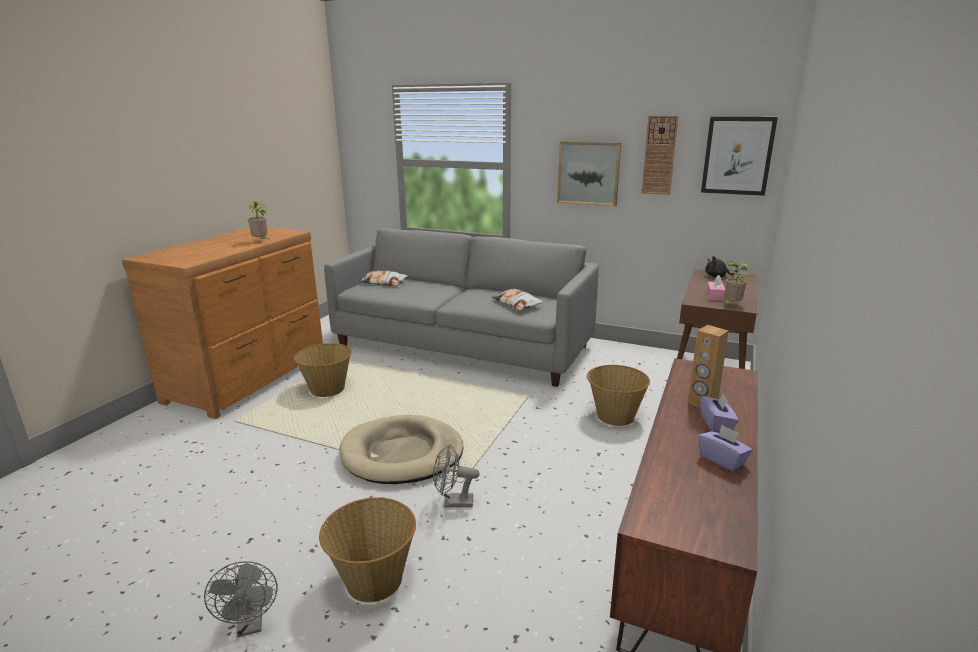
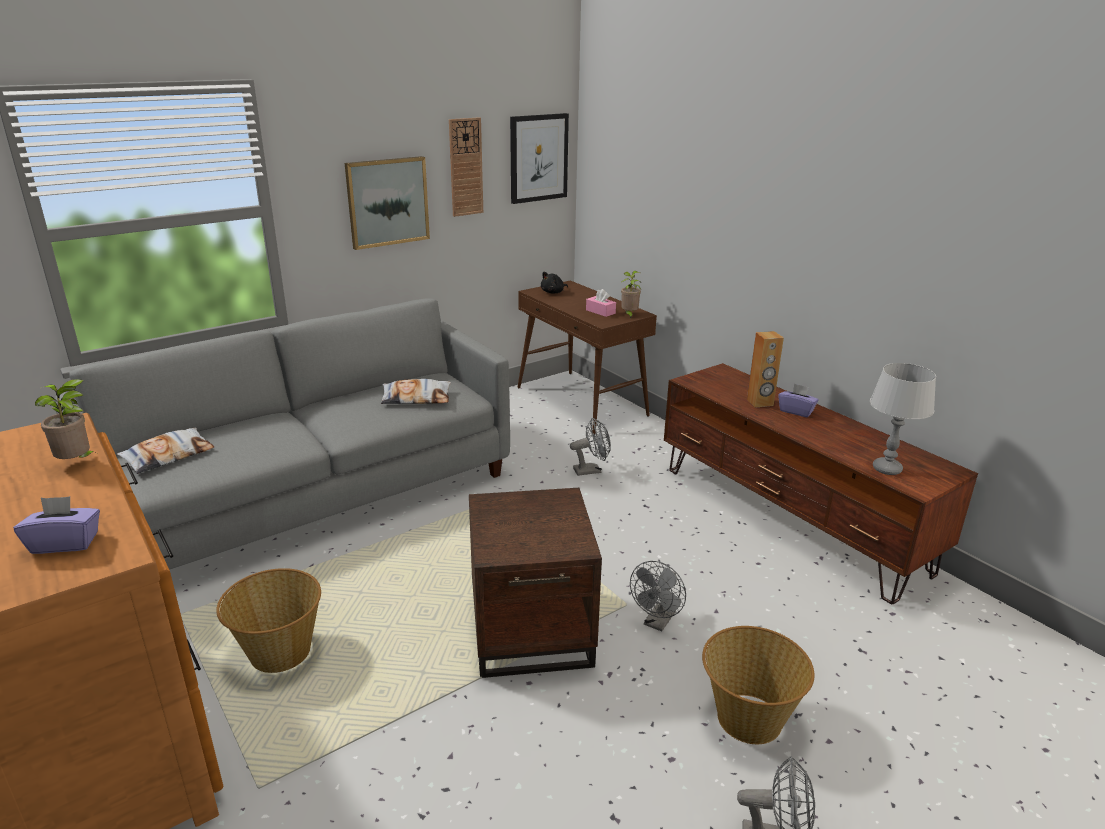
camera: 60 degrees left, 5 degrees up
(402, 454) = (532, 630): beige dog bed -> brown side table
(614, 416) = (591, 470): basket -> grey fan
(665, 497) = (887, 469): none -> grey table lamp
(722, 460) = (848, 430): purple tissue box -> purple tissue box (65, 543)

